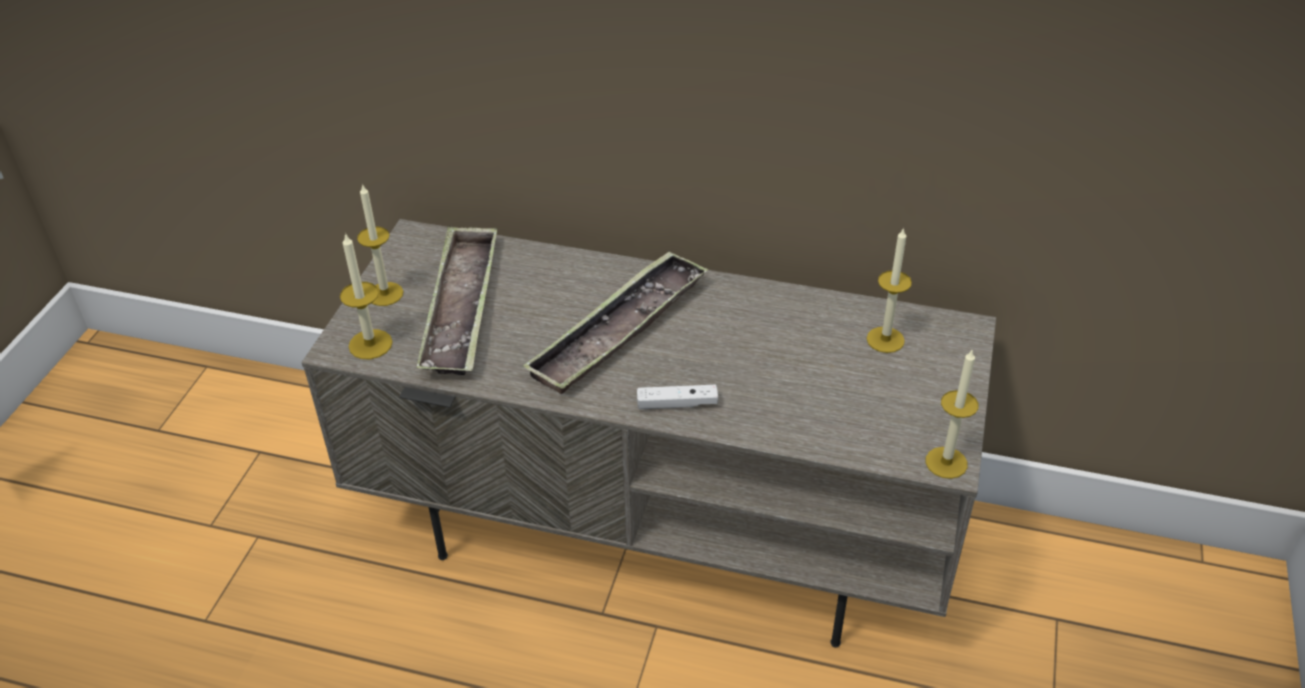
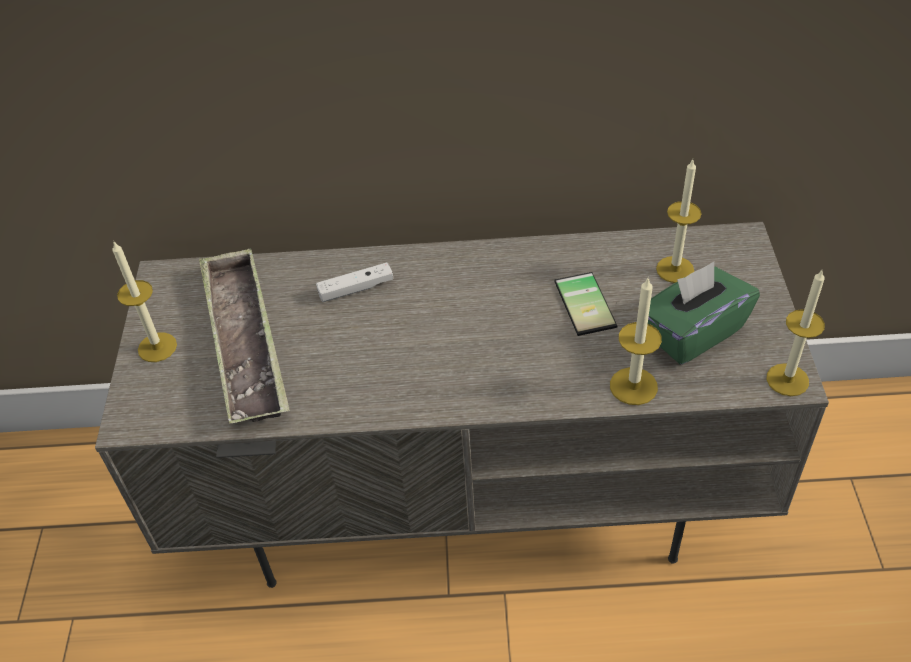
camera: 15 degrees left, 5 degrees up
(370, 344) = (163, 407): candle -> candle (633, 386)
(618, 330) = (416, 325): tray -> none
(677, 404) = (508, 388): white game controller -> white game controller (356, 288)
(788, 349) = (589, 303): none -> phone
(874, 399) = (692, 332): none -> green tissue box

